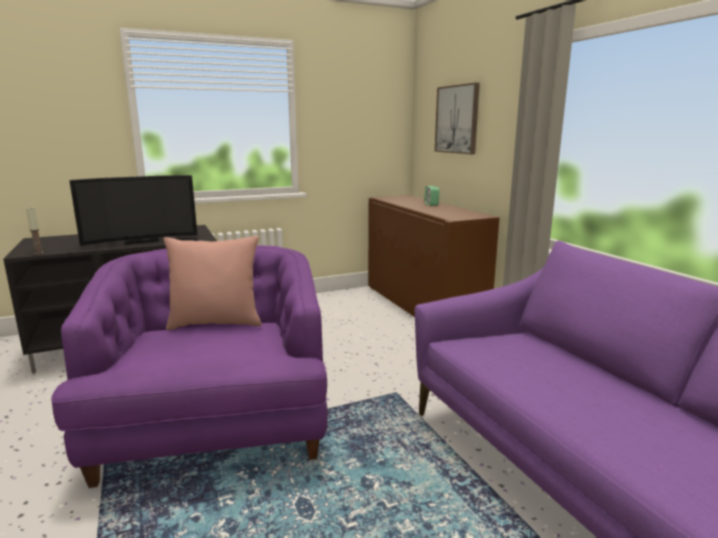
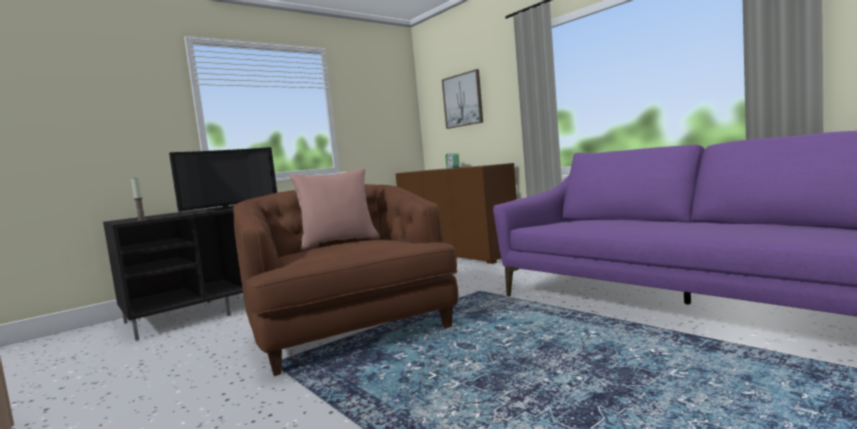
camera: 15 degrees left, 10 degrees down
(213, 426) = (349, 331): purple armchair -> brown armchair

